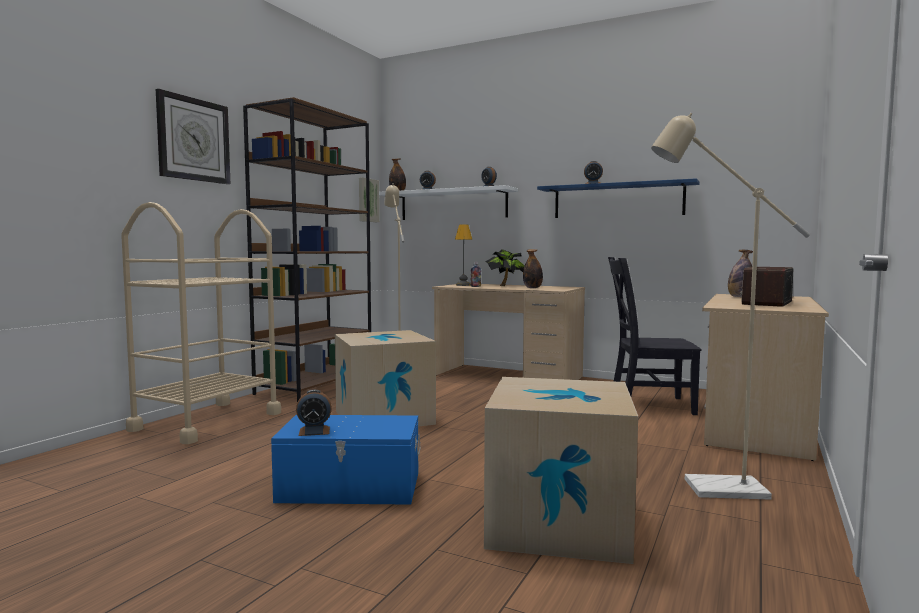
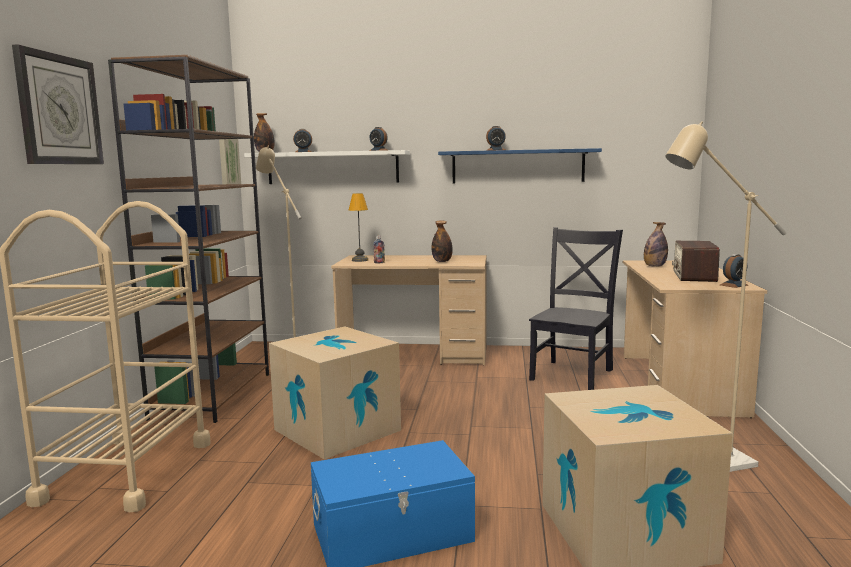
camera: 20 degrees left, 5 degrees up
(314, 431) = (363, 484): alarm clock -> alarm clock (733, 285)
(506, 285) = (406, 258): potted plant -> none
(647, 405) = (573, 373): black chair -> black chair turned 135 degrees clockwise

